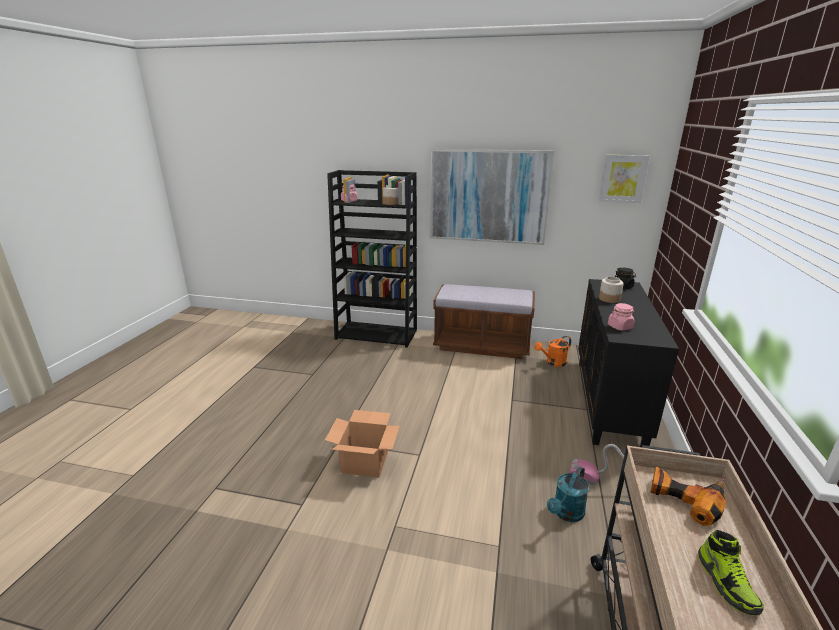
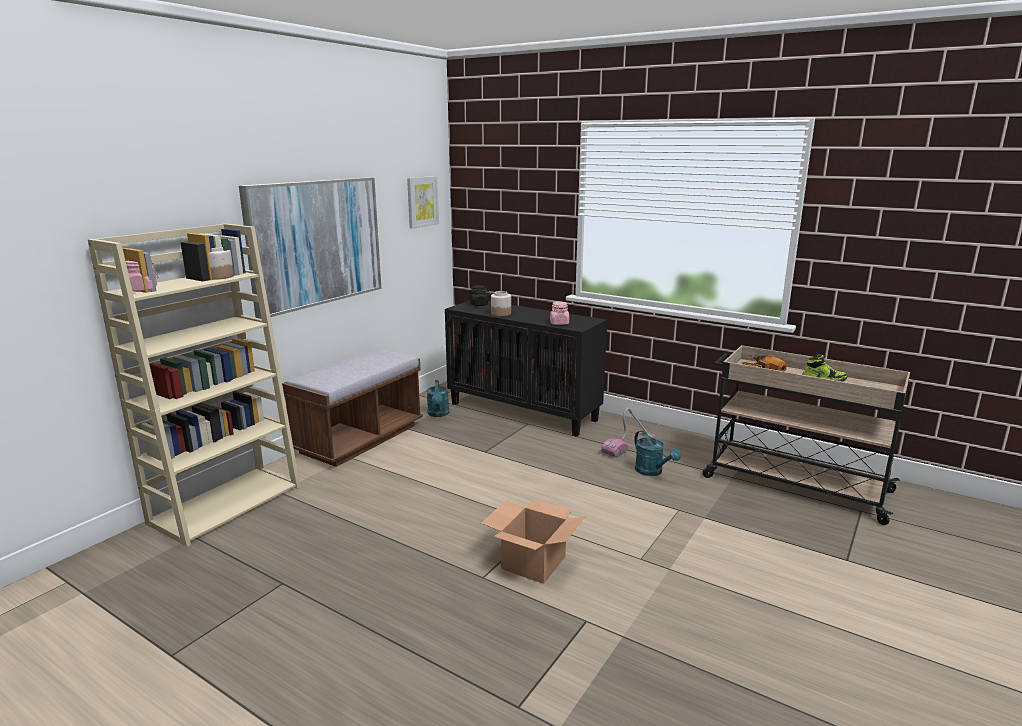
camera: 70 degrees left, 5 degrees down
(377, 334) = (227, 504): black bookcase -> beige bookcase
(553, 363) = (438, 414): orange watering can -> turquoise watering can

